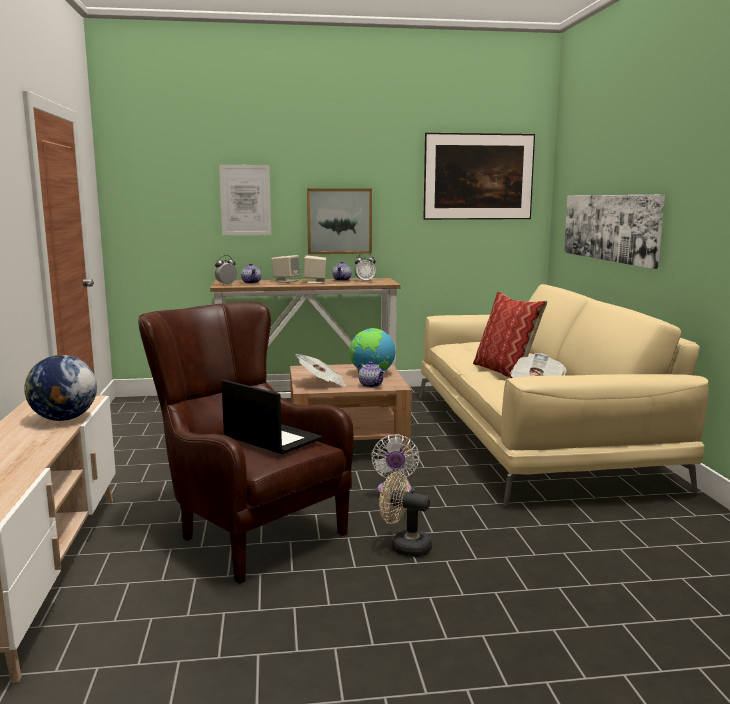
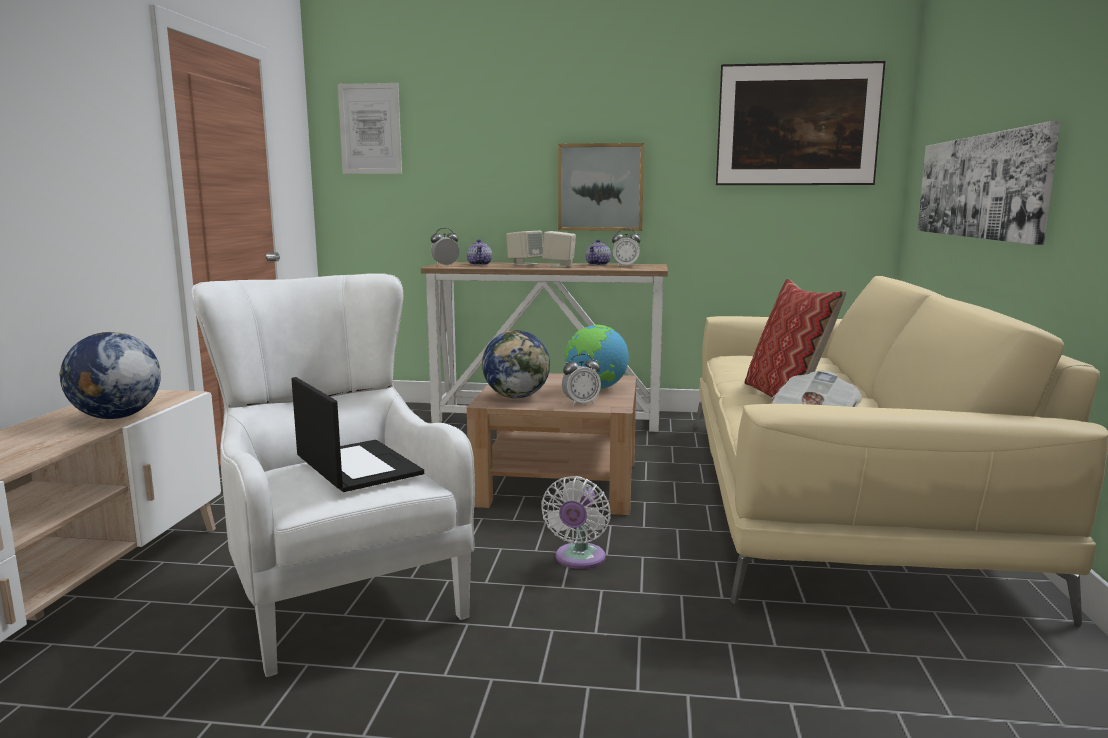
camera: 15 degrees right, 0 degrees up
(245, 200) = (481, 160): picture -> picture (370, 129)
(246, 530) = (340, 592): brown armchair -> white armchair
(322, 383) = (517, 397): newspaper -> globe
(371, 385) = (581, 403): teapot -> alarm clock
(404, 546) = (538, 651): beige fan -> none

